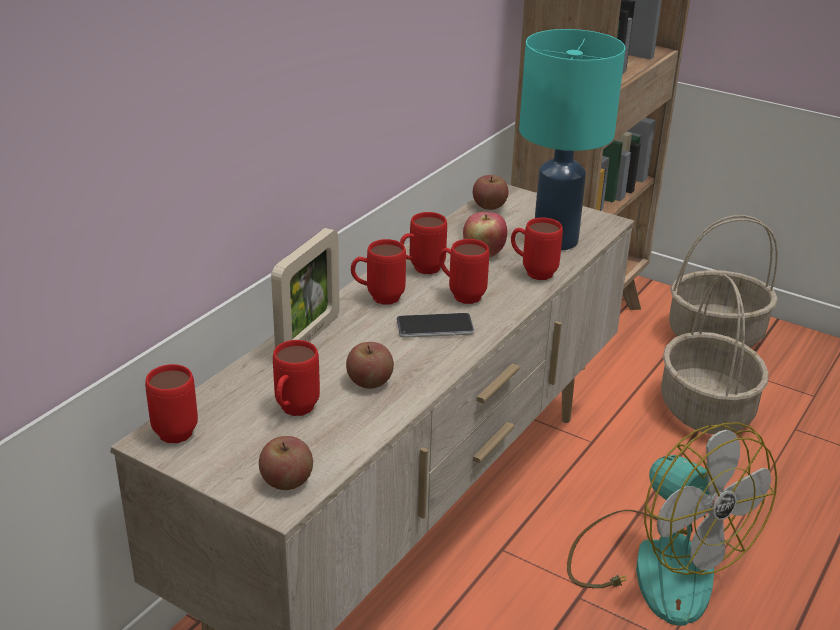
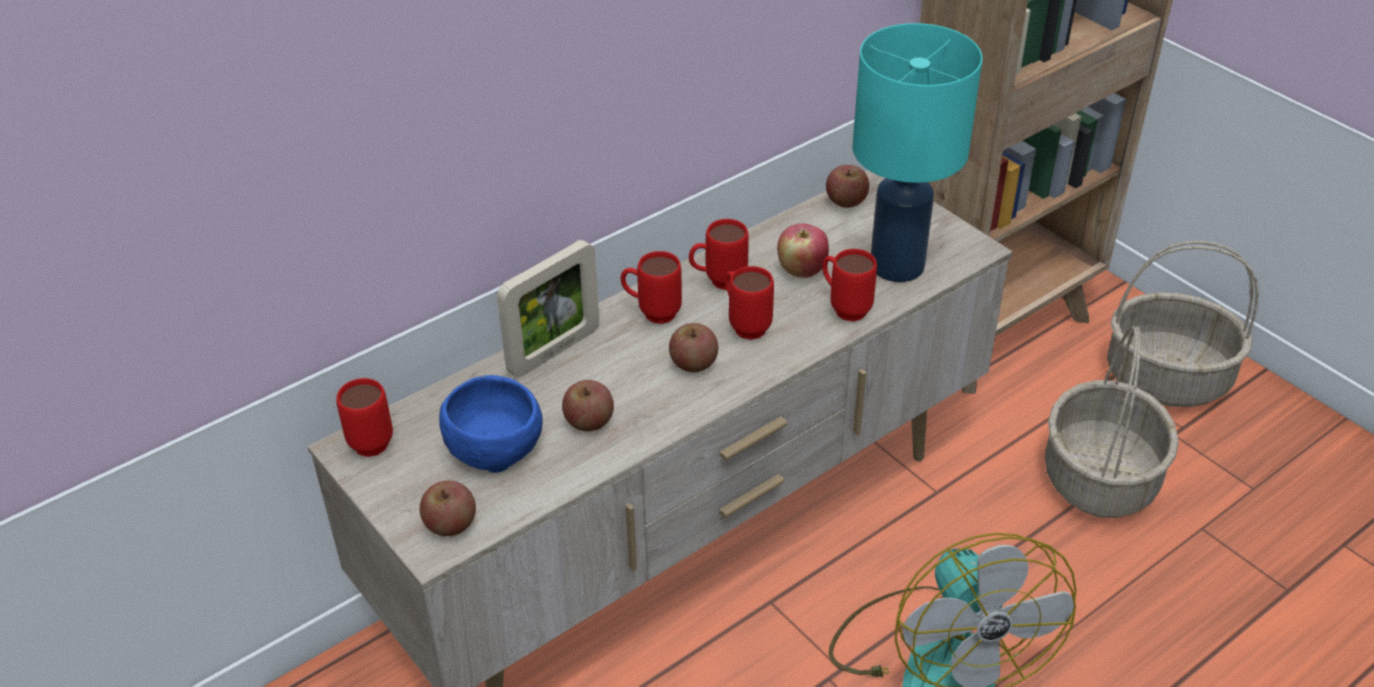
camera: 20 degrees right, 10 degrees up
(293, 412) = (494, 444): red mug -> blue bowl
(435, 327) = (693, 363): phone -> apple

